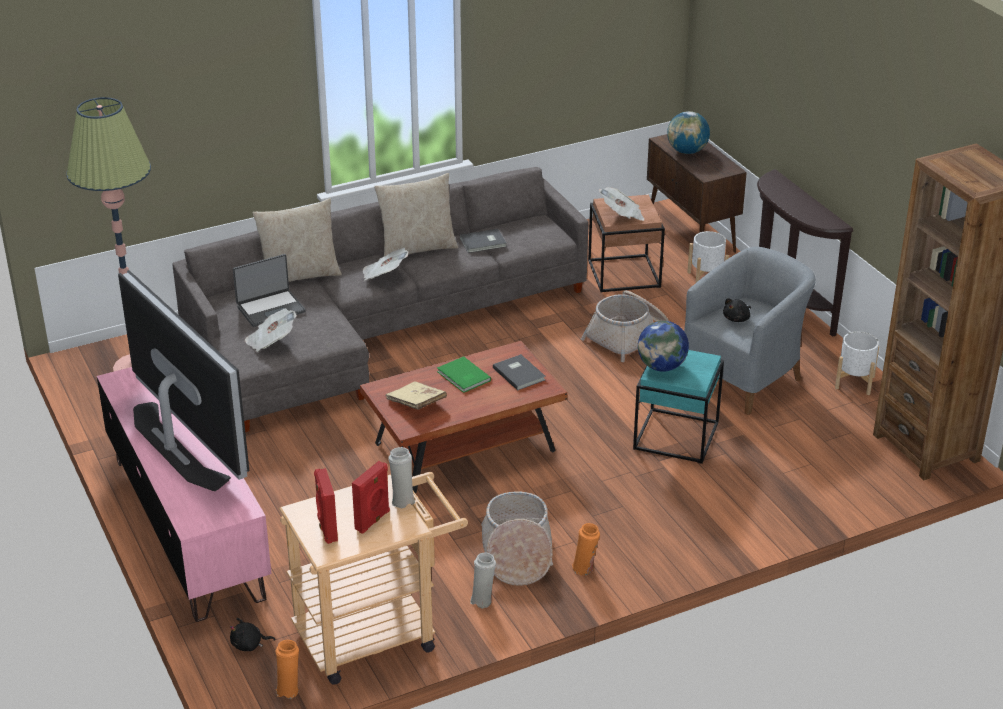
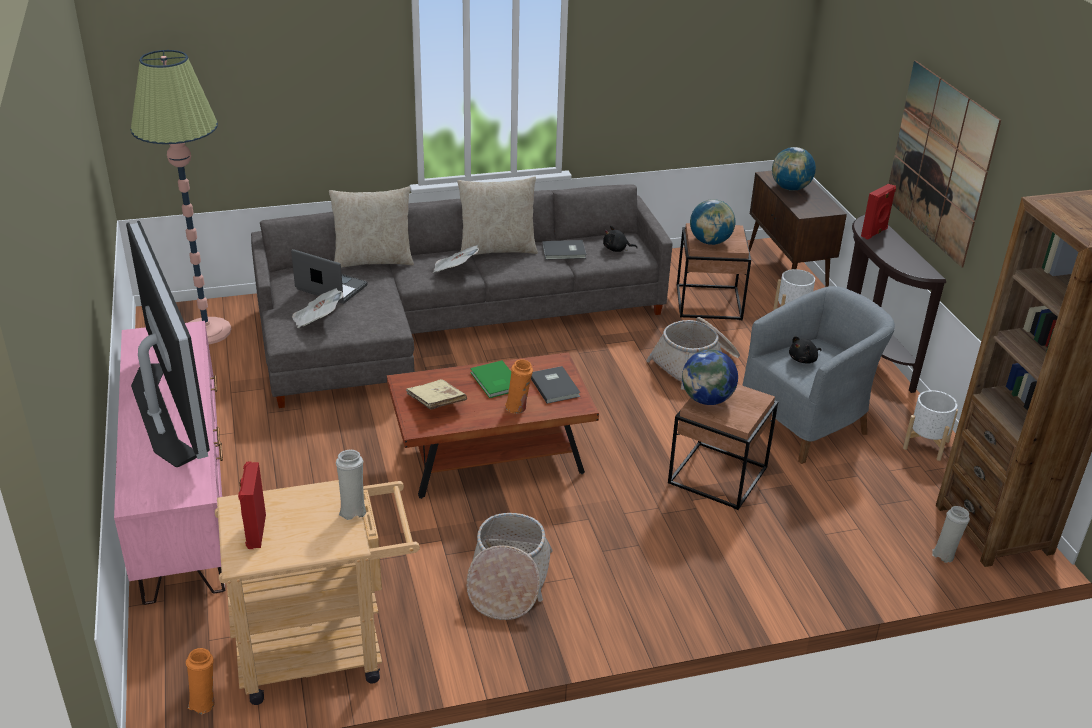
camera: 10 degrees right, 0 degrees up
(249, 645) = (185, 641): black plush toy -> black plush toy (616, 249)
(270, 309) = (330, 288): laptop -> laptop turned 135 degrees counterclockwise
(373, 520) = (311, 529): red speaker -> red speaker (874, 233)
(483, 600) = (453, 630): white vase -> white vase (944, 554)
(585, 569) = (576, 611): orange vase -> orange vase (518, 408)
(622, 215) = (710, 242): newspaper -> globe
(677, 436) = (719, 475): turquoise side table -> brown side table
(834, 121) = (940, 162): none -> picture

